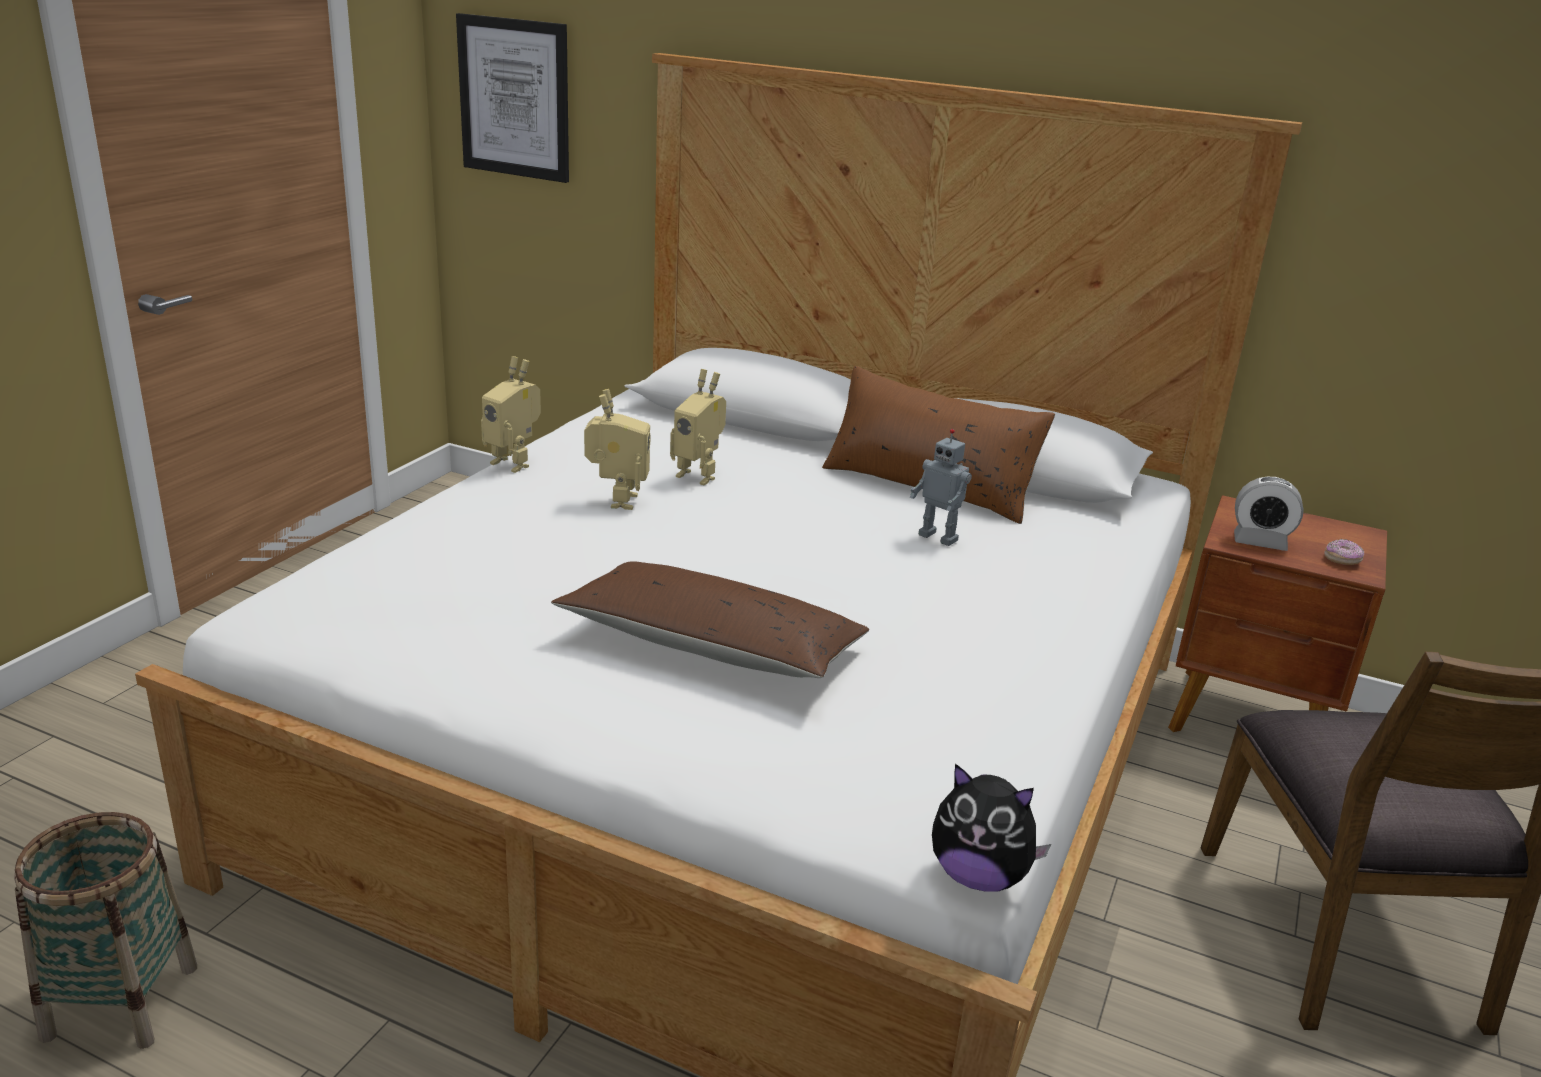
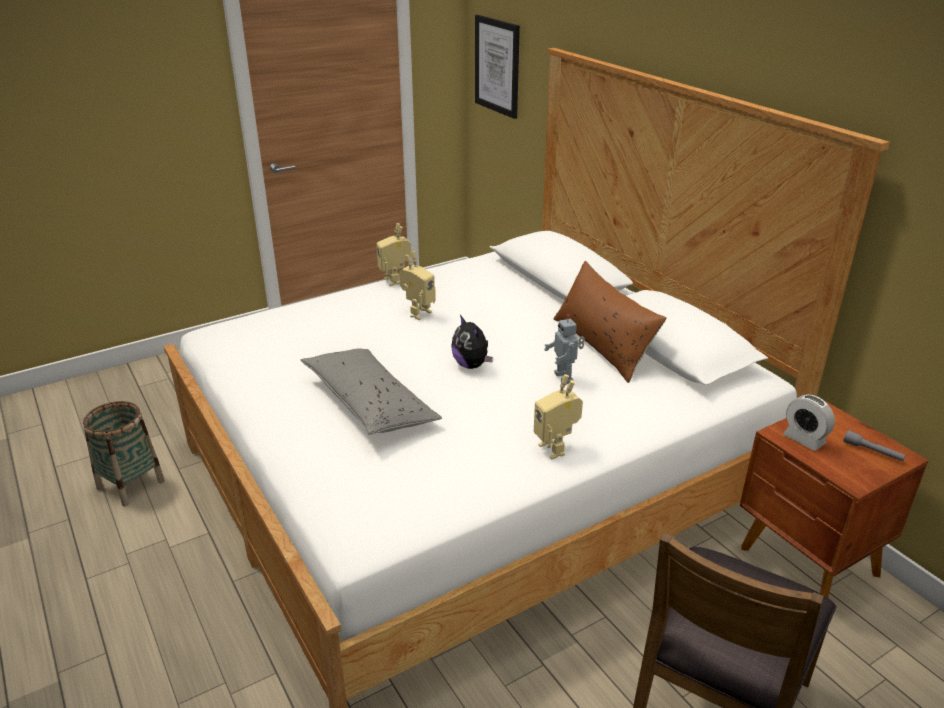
camera: 35 degrees right, 5 degrees up
(699, 475) = (478, 308): toy robot -> toy robot (556, 448)
(711, 646) = (369, 403): brown pillow -> grey pillow
(979, 876) = (350, 558): plush toy -> plush toy (471, 365)
(1334, 536) = (872, 452): none -> grey flashlight
(1342, 560) = (852, 469): donut -> none

